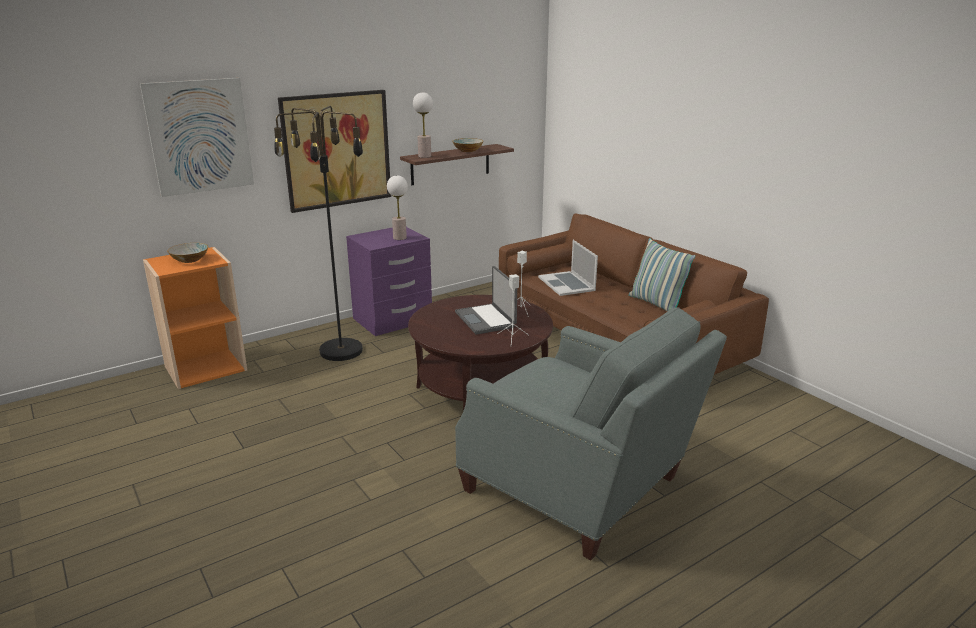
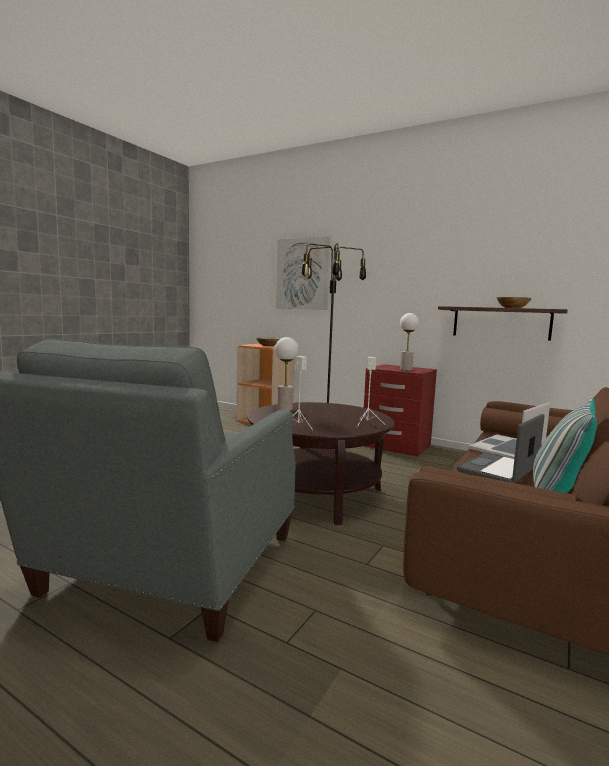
camera: 65 degrees right, 15 degrees down
(336, 150) = (389, 294): picture -> none
(393, 320) = (396, 446): purple nightstand -> red nightstand
(424, 156) = (460, 306): table lamp -> table lamp (284, 409)
(486, 320) = (326, 417): laptop -> laptop (499, 470)

